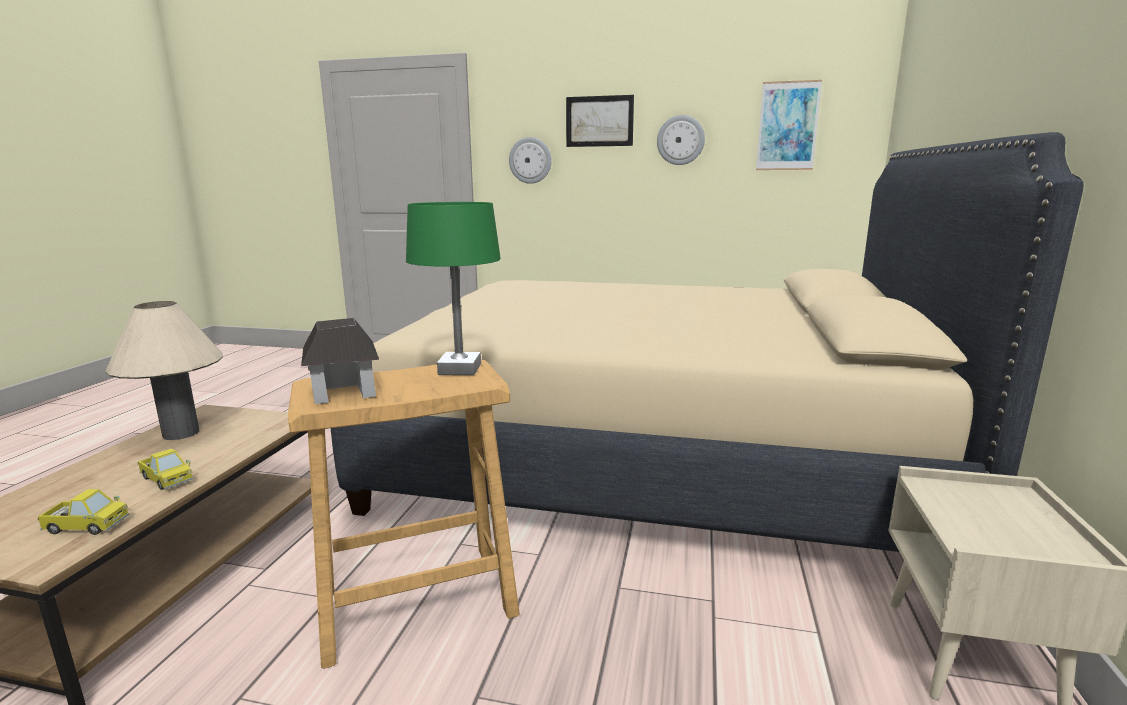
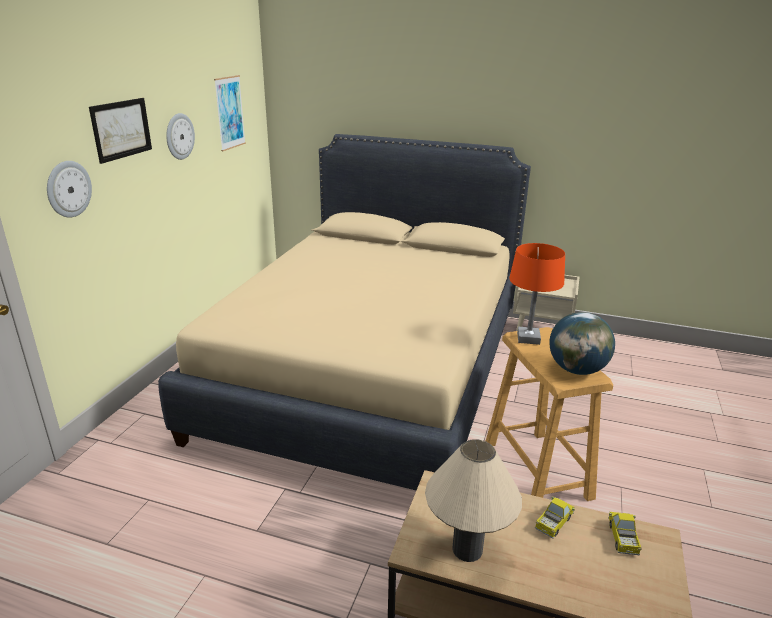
camera: 85 degrees left, 10 degrees up
(344, 392) = (576, 369): toy house -> globe
(459, 369) = (528, 338): green table lamp -> orange table lamp

